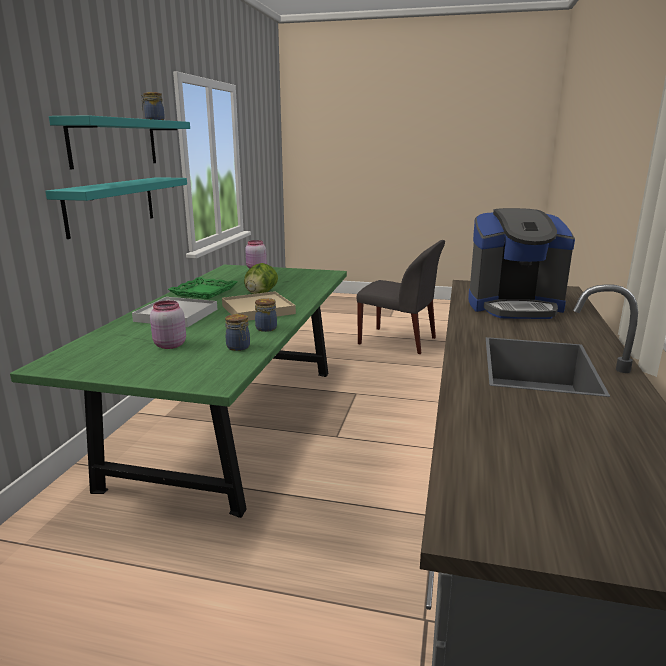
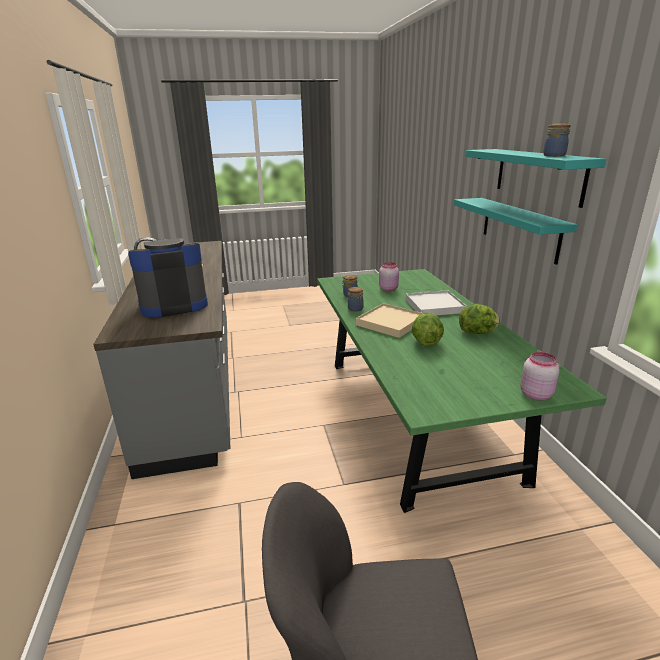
camera: 155 degrees right, 5 degrees up
(204, 292) = (477, 332): green tray -> lettuce

